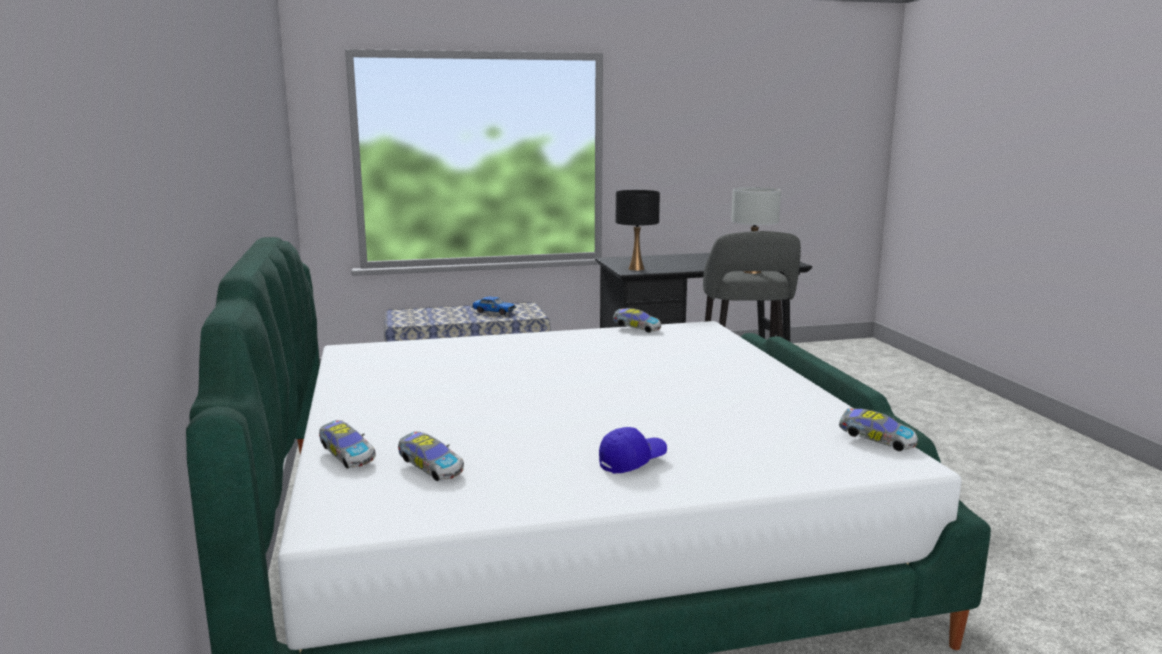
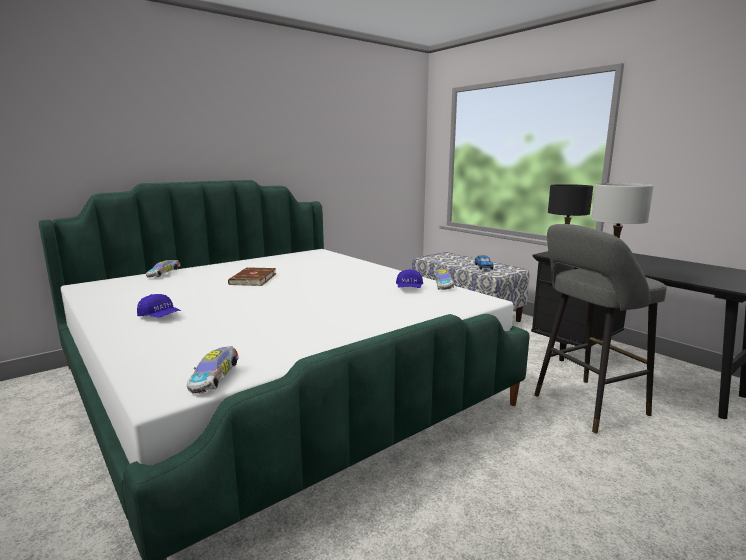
camera: 65 degrees right, 0 degrees up
(429, 468) = (149, 287): toy car -> none
(480, 400) = (252, 279): none -> brown book
(632, 341) = (409, 289): none -> blue cap

